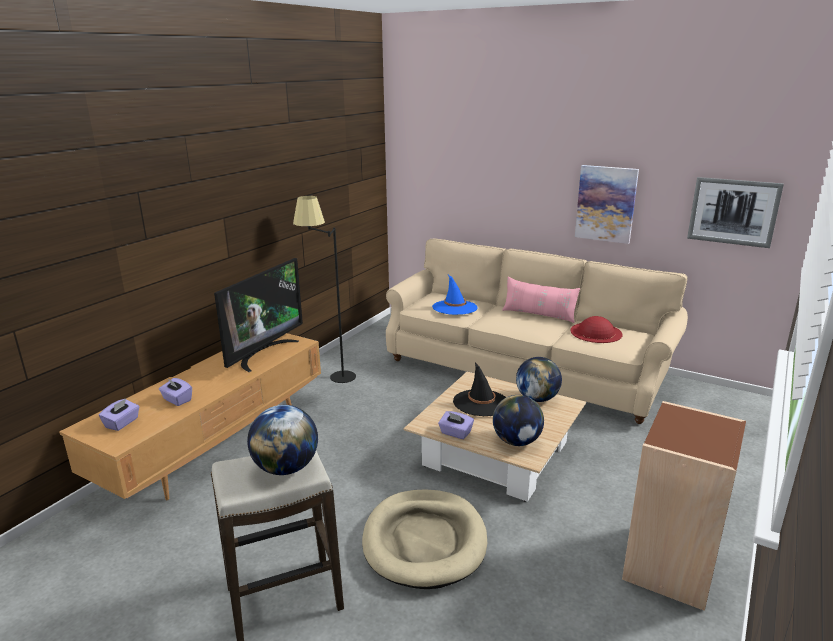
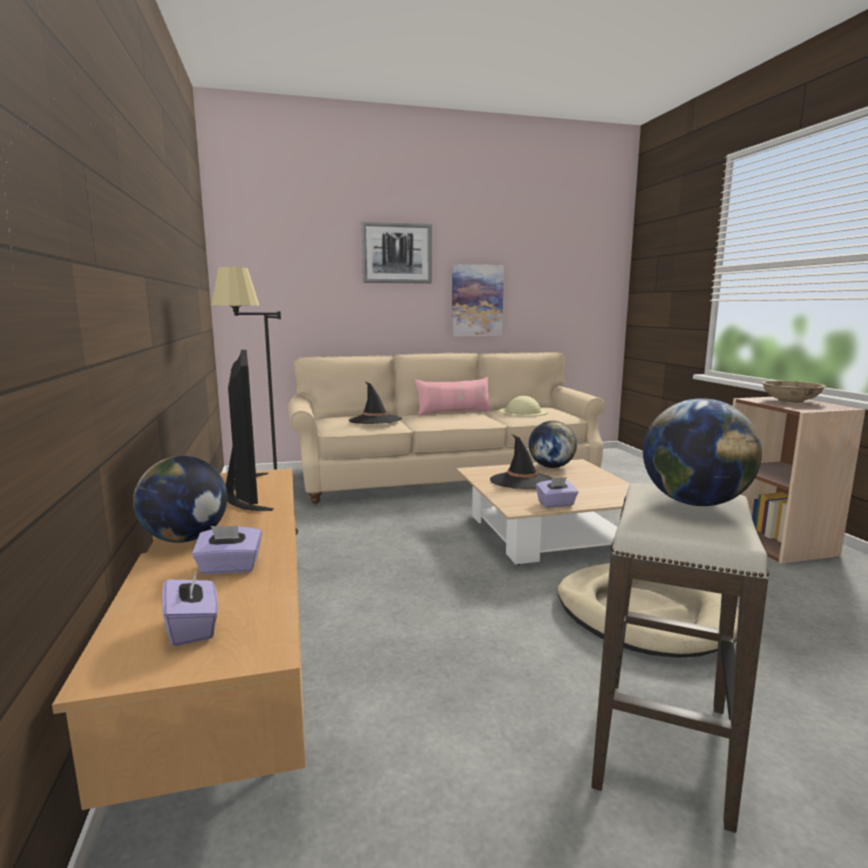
camera: 45 degrees left, 10 degrees down
(454, 308) = (375, 420): blue hat -> black hat
(517, 441) = (608, 492): globe -> globe (186, 539)
(596, 332) = (523, 411): red hat -> beige hat
(703, 428) = (790, 401): none -> beige bowl
(733, 211) = (576, 297): picture -> picture (397, 253)

